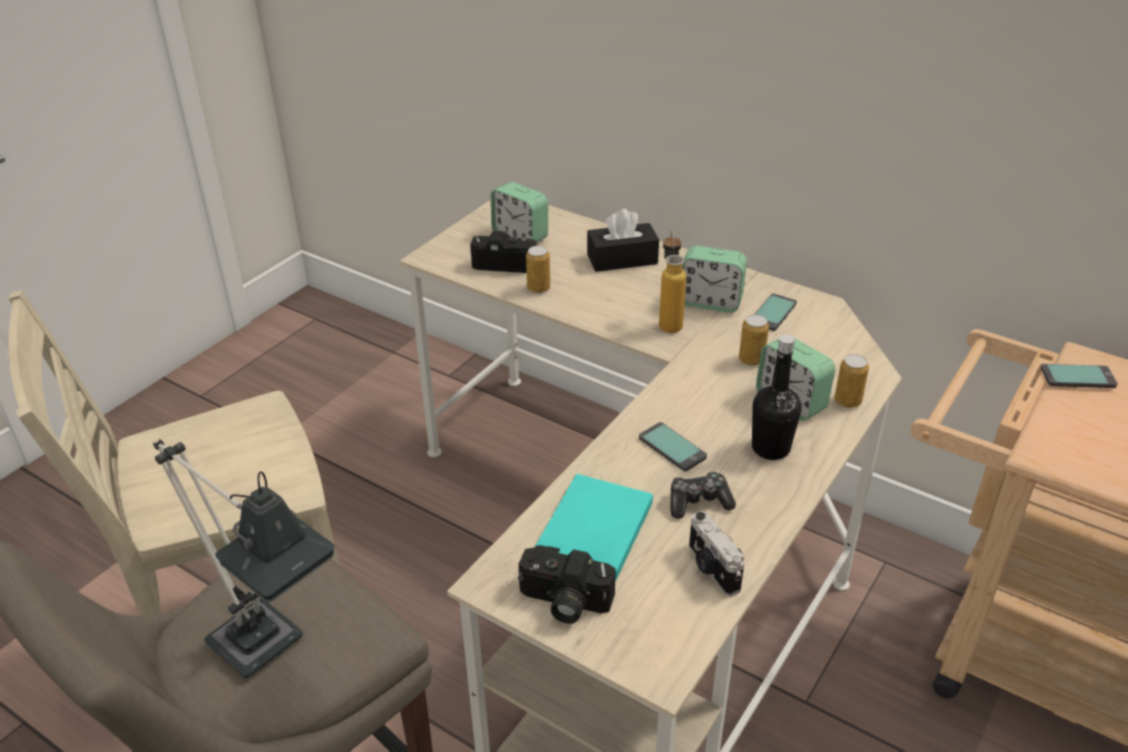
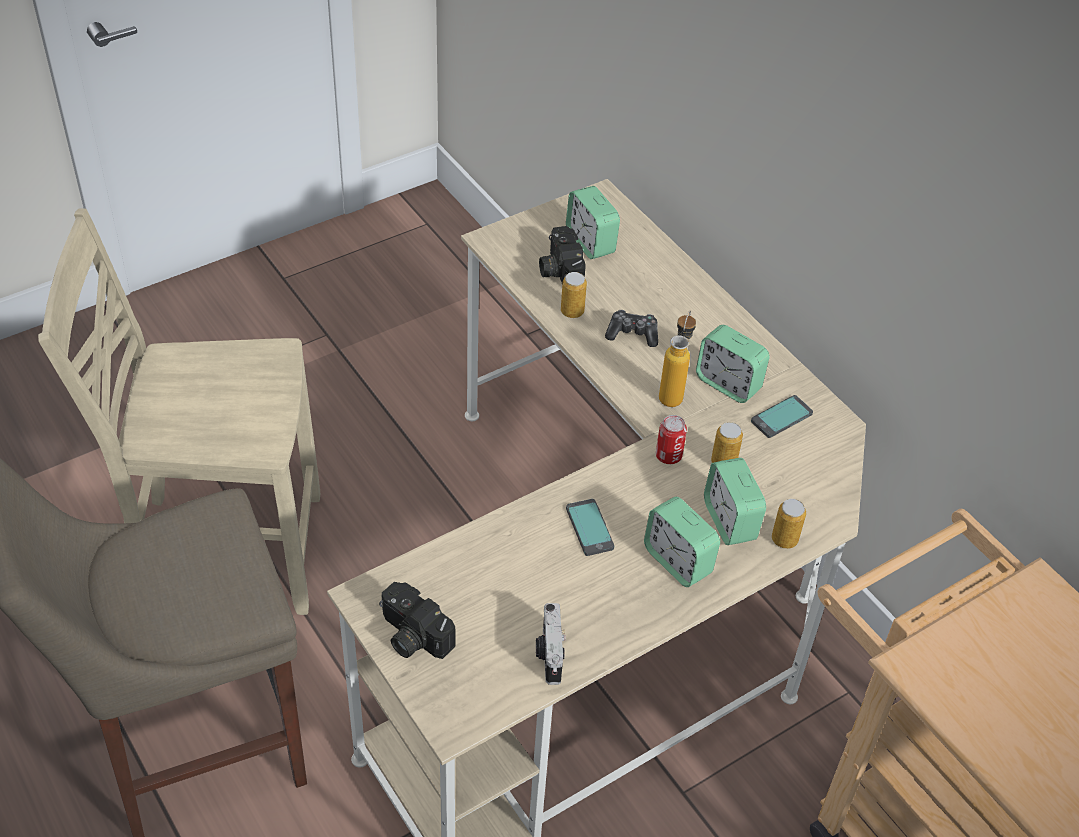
camera: 20 degrees right, 10 degrees up
(268, 652) = (170, 590): table lamp -> none
(506, 262) = (559, 270): camera -> camera turned 135 degrees counterclockwise
(592, 531) = (471, 582): turquoise book -> none
(622, 259) = (673, 303): black tissue box -> none
(698, 502) = (578, 589): game controller -> game controller (632, 334)
(700, 369) = (668, 456): none -> can
(770, 448) = (677, 561): black bottle -> alarm clock
(1077, 377) = (1012, 600): phone -> none

